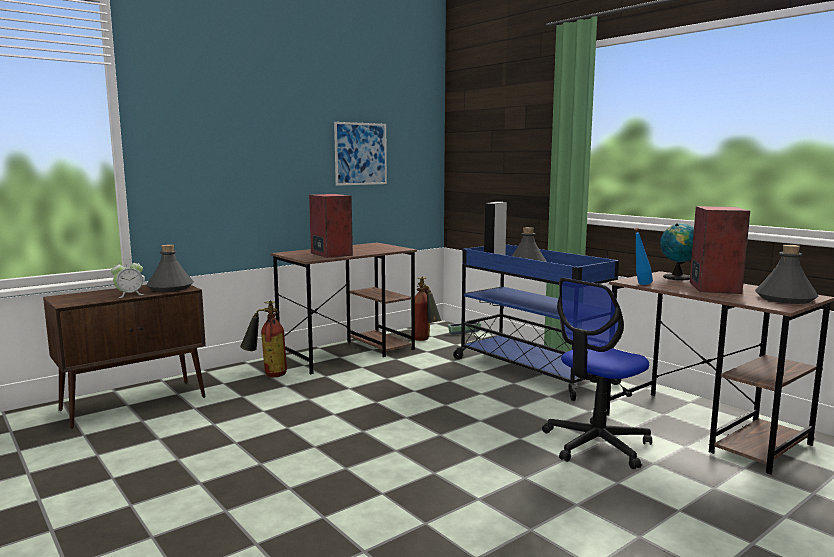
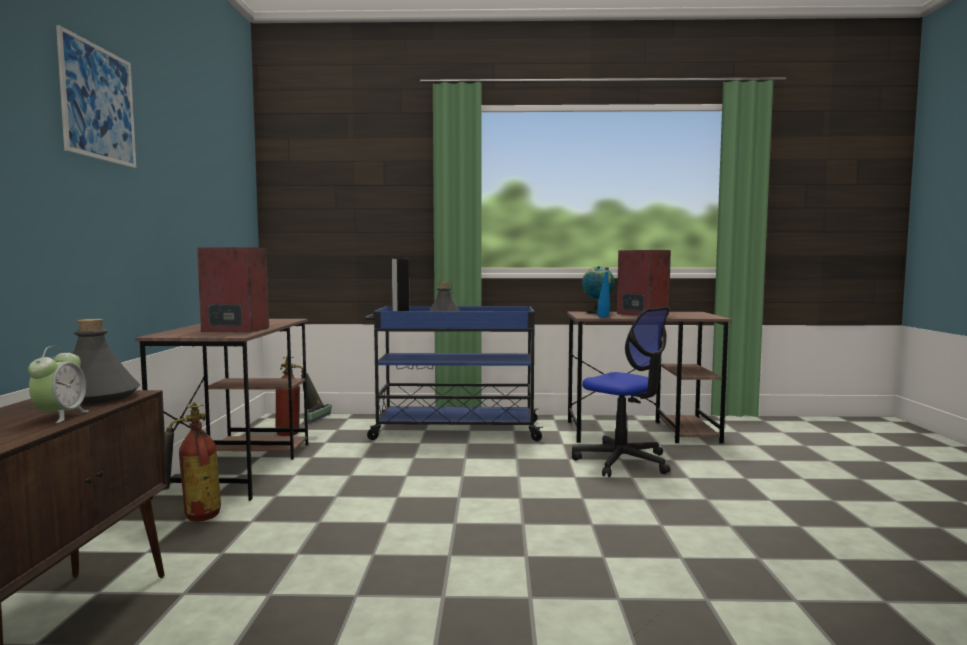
camera: 50 degrees left, 5 degrees down
(360, 154) = (202, 200): picture -> picture (98, 103)
(596, 445) = (622, 462): office chair -> office chair turned 45 degrees counterclockwise
(785, 299) = (695, 314): grey bottle -> none

